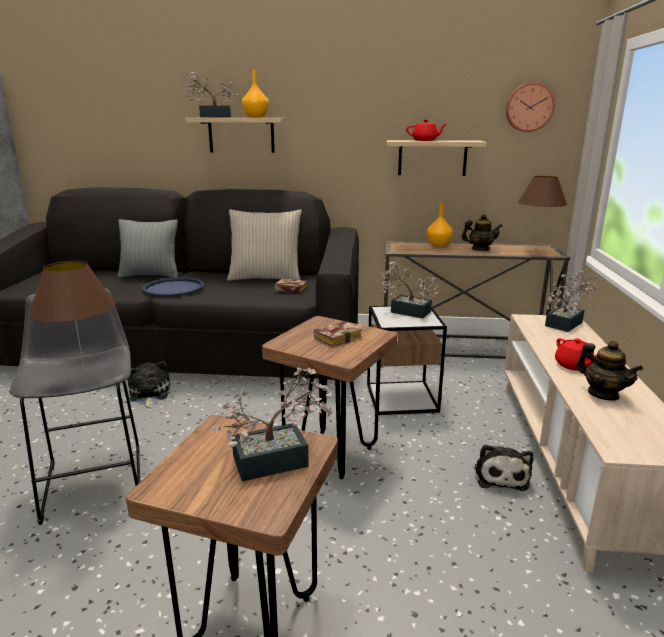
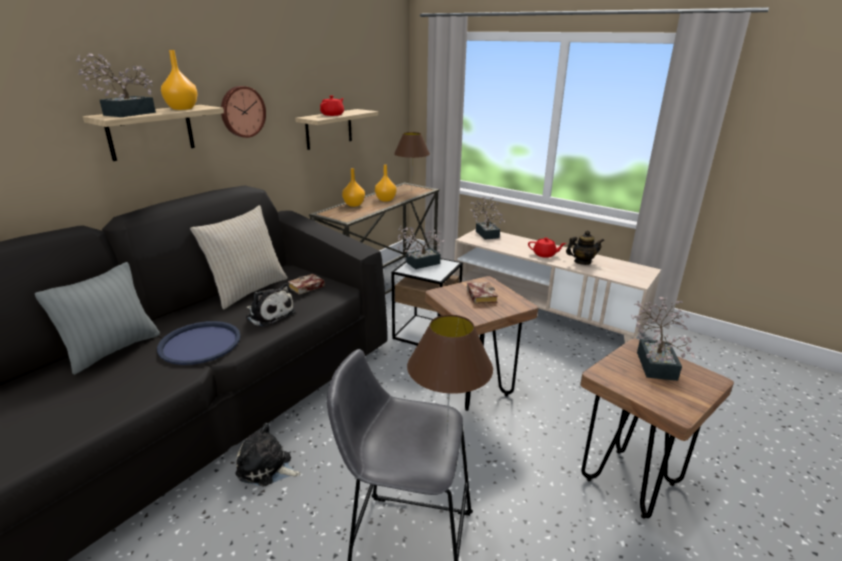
camera: 60 degrees left, 5 degrees up
(480, 249) = (385, 200): teapot -> orange vase
(500, 475) = (542, 338): plush toy -> plush toy (269, 314)
(529, 107) = (380, 78): wall clock -> wall clock (242, 111)

